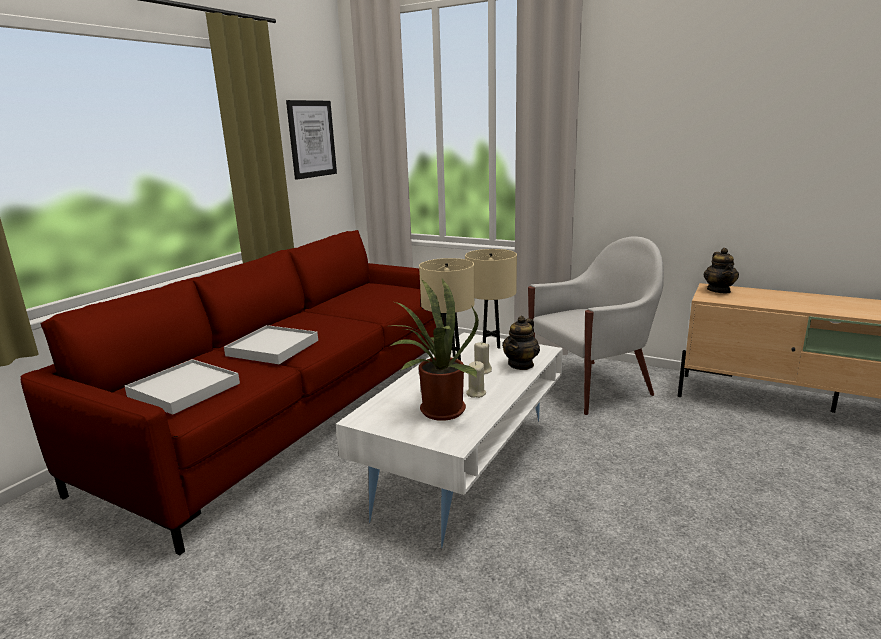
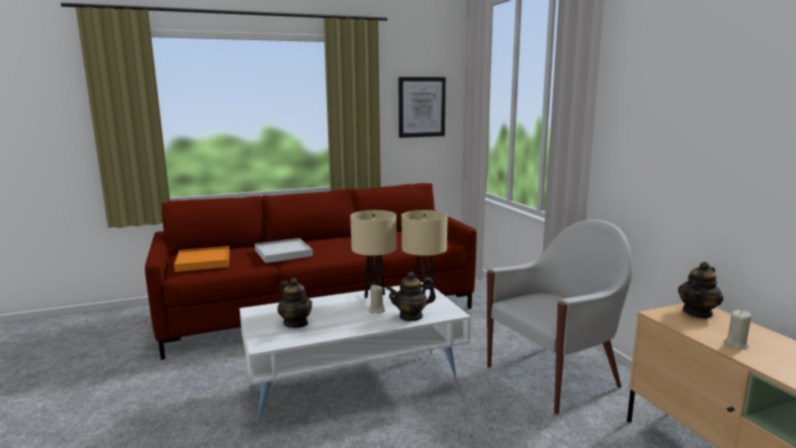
camera: 40 degrees right, 5 degrees down
(184, 390) = (203, 262): white tray -> orange tray
(437, 411) = (296, 323): potted plant -> teapot
(476, 393) = (340, 322): beige candle -> beige candle (735, 344)
(592, 386) = (554, 376): white armchair -> white armchair turned 45 degrees counterclockwise

